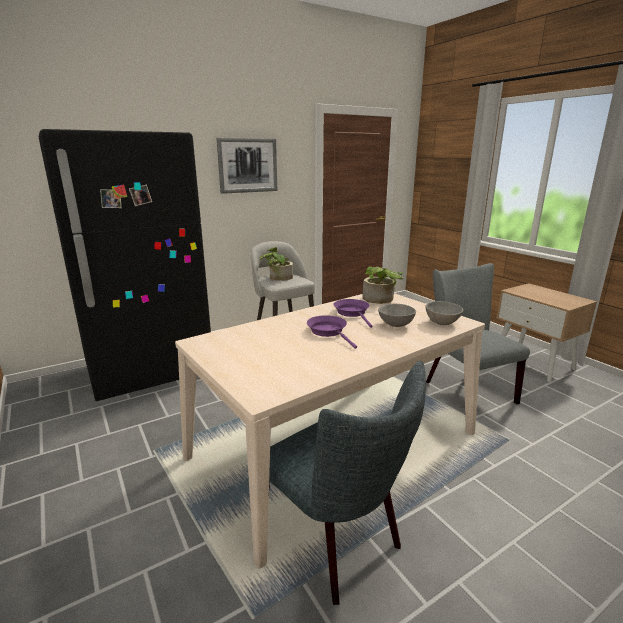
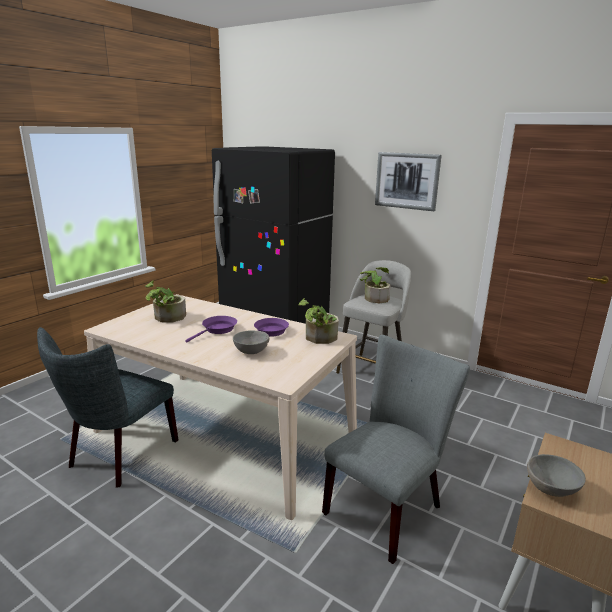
camera: 65 degrees right, 0 degrees up
(264, 353) = (166, 318): none -> potted plant
(442, 323) = (274, 372): grey bowl -> grey bowl (552, 490)

